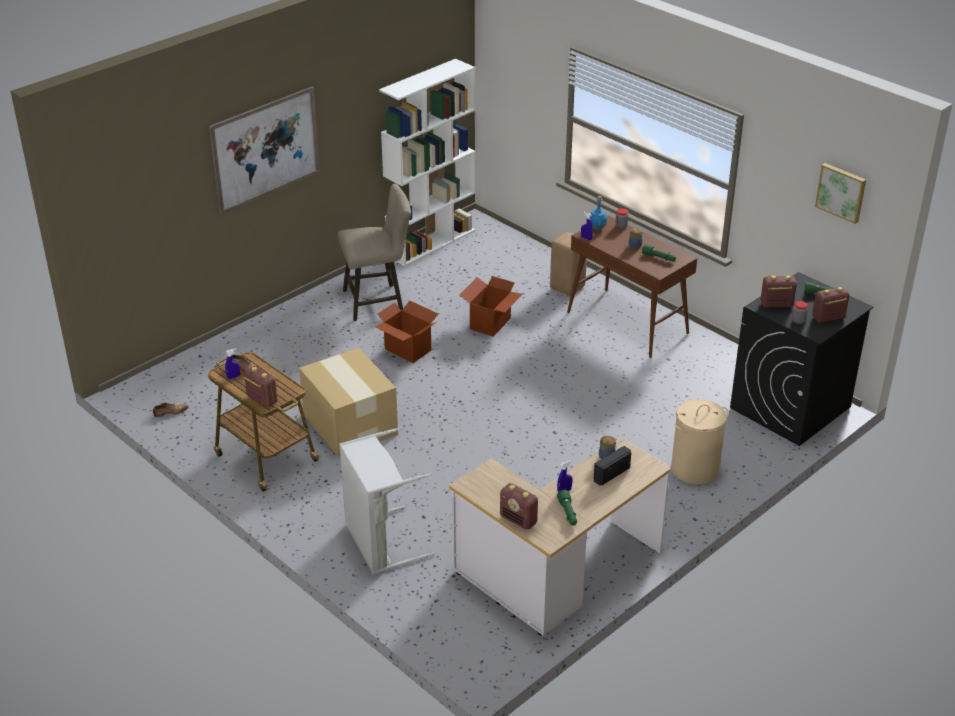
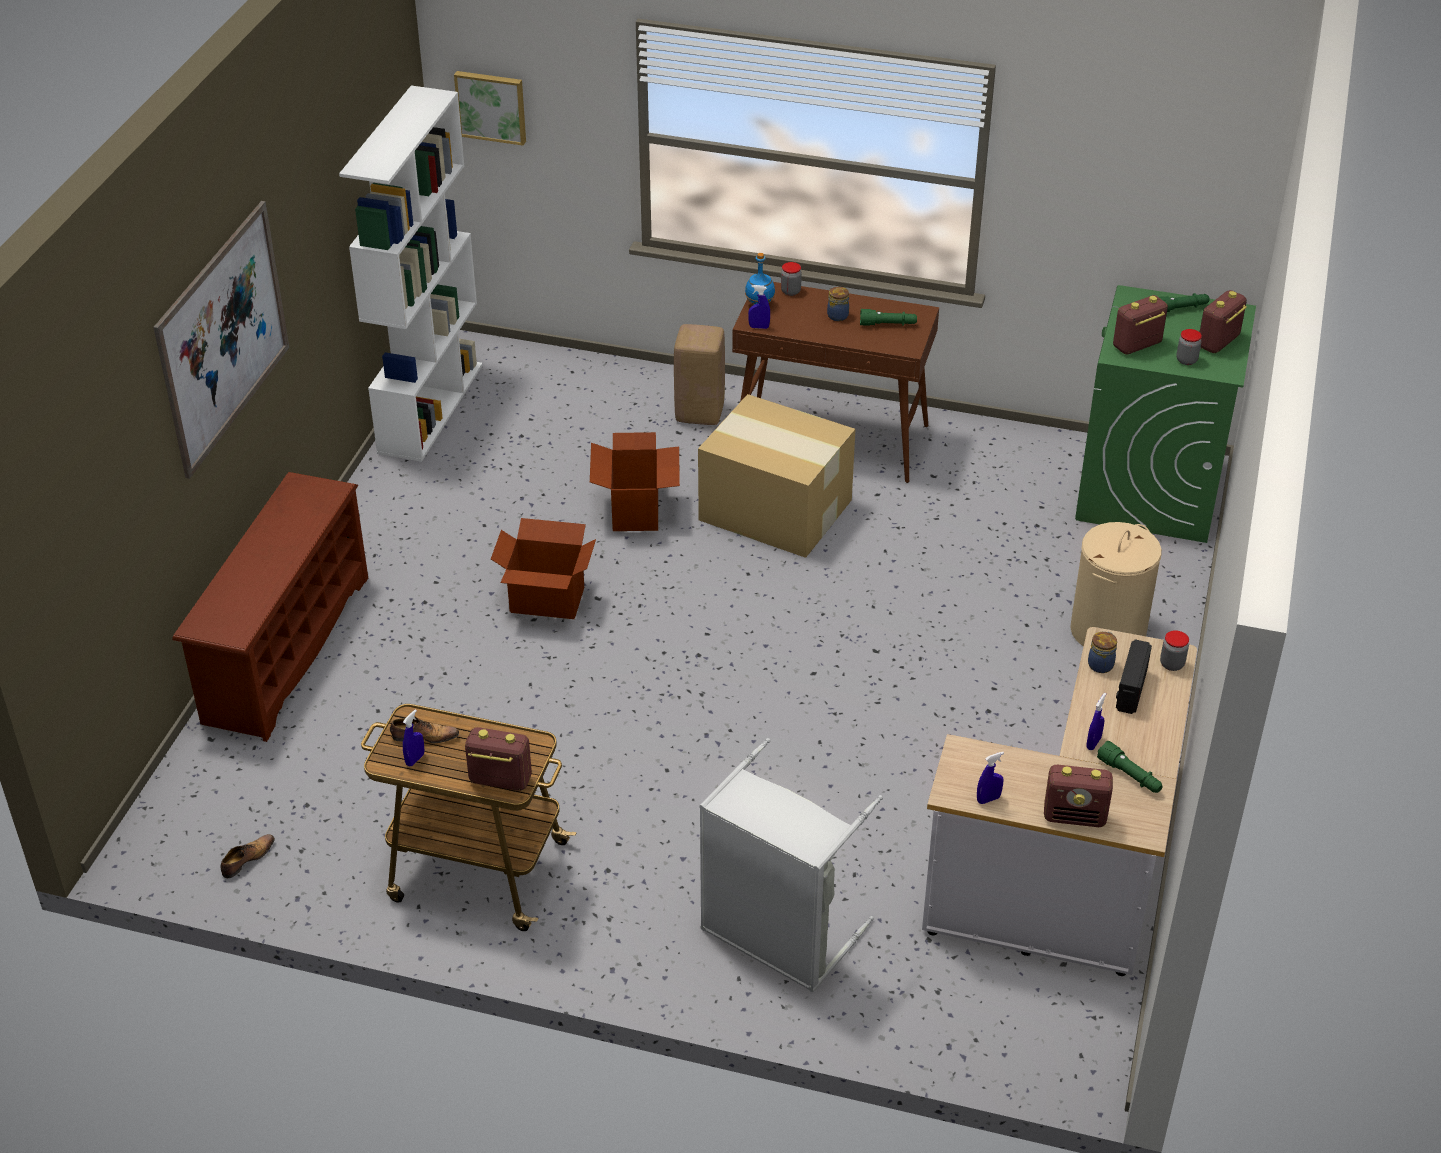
camera: 30 degrees left, 5 degrees up
(266, 328) = (285, 648): none -> brown shoe rack
(350, 423) = (562, 758): cardboard box -> cardboard box (774, 509)
(378, 301) = (430, 535): beige stool -> none
(481, 495) = (988, 799): none -> blue spray bottle
(647, 471) = (1172, 664): none -> jar
(790, 408) = (1149, 490): black washing machine -> green washing machine
(841, 192) = (1187, 148): picture -> picture (491, 106)

